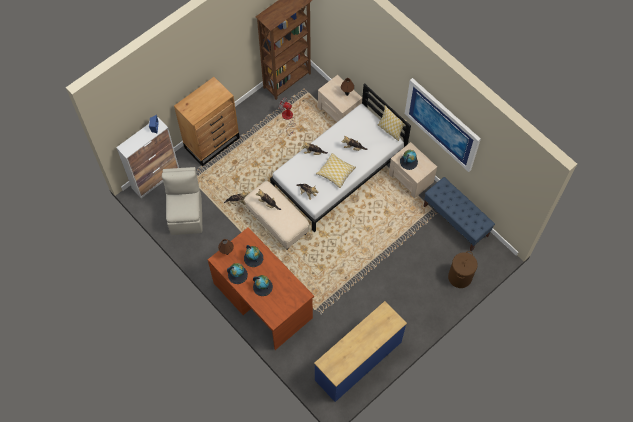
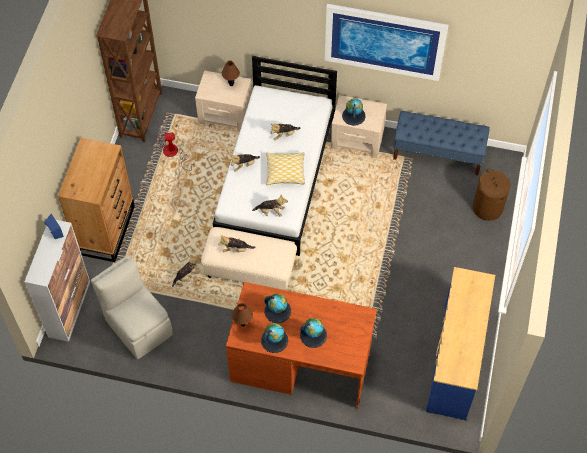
camera: 35 degrees left, 5 degrees down
(390, 130) = (308, 94): pillow -> none

